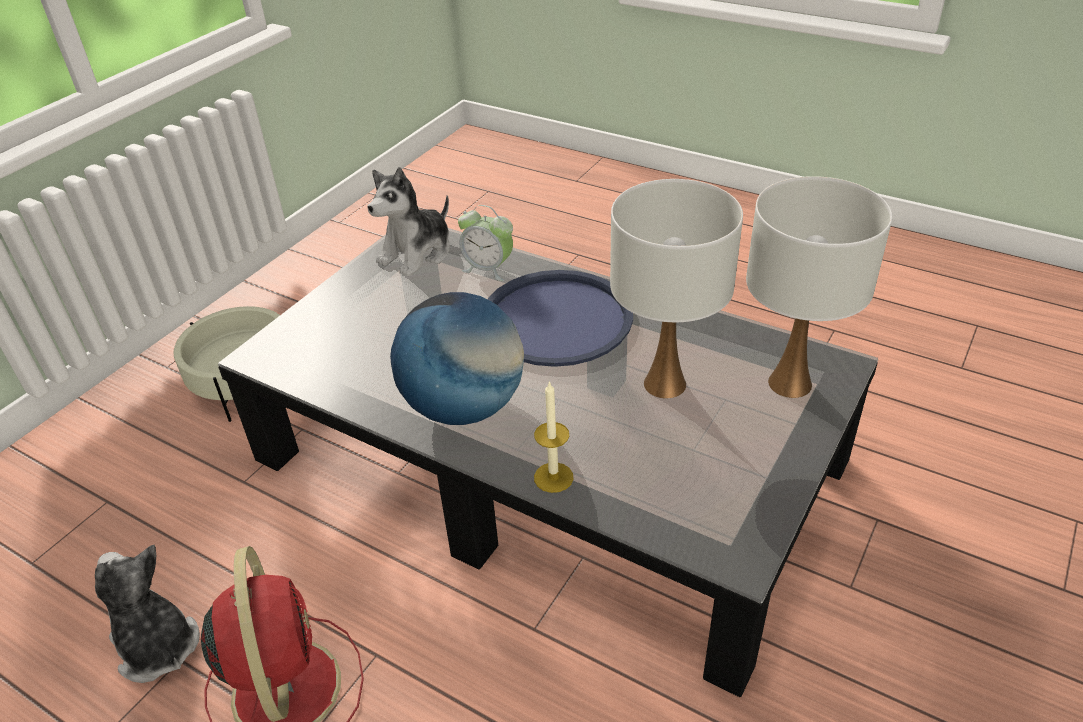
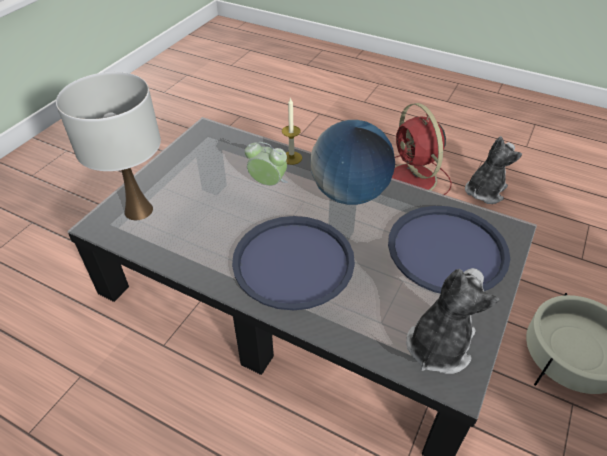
camera: 175 degrees right, 5 degrees up
(157, 646) = (484, 191): plush toy -> plush toy turned 90 degrees counterclockwise
(359, 331) = (447, 250): none -> blue tray
(488, 269) = (361, 321): alarm clock -> alarm clock (268, 183)
(665, 384) = (220, 209): white table lamp -> none

